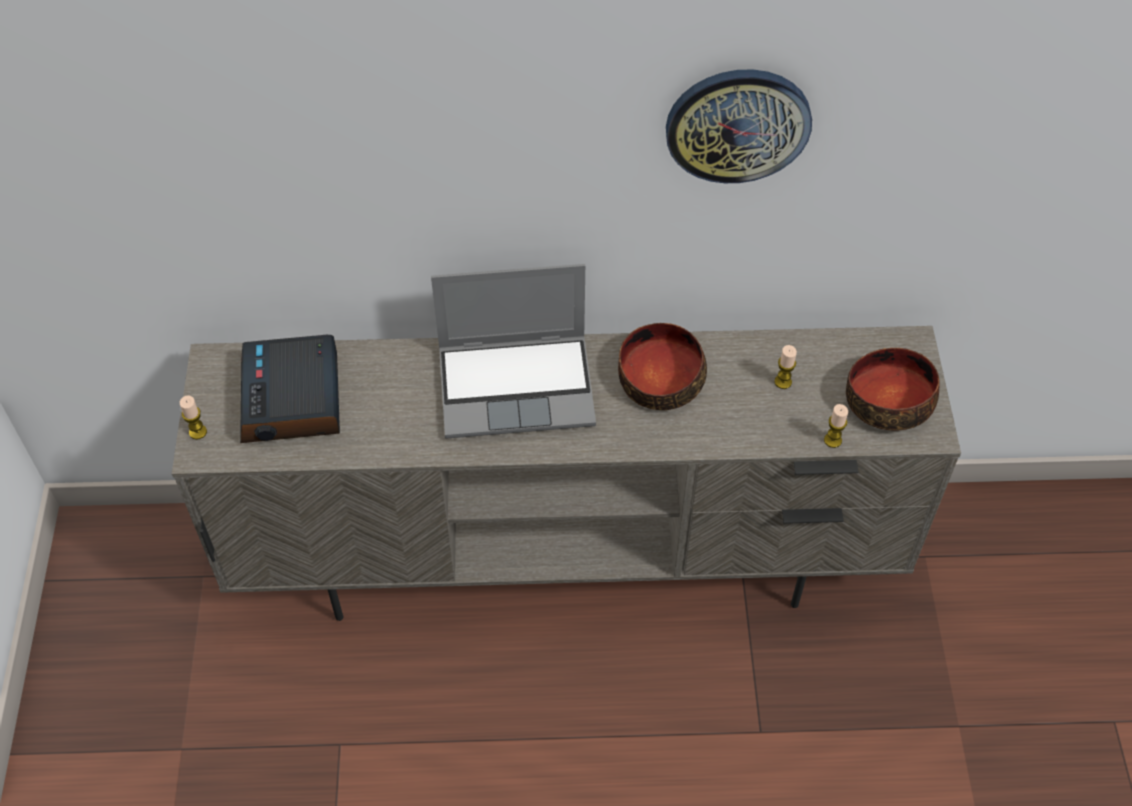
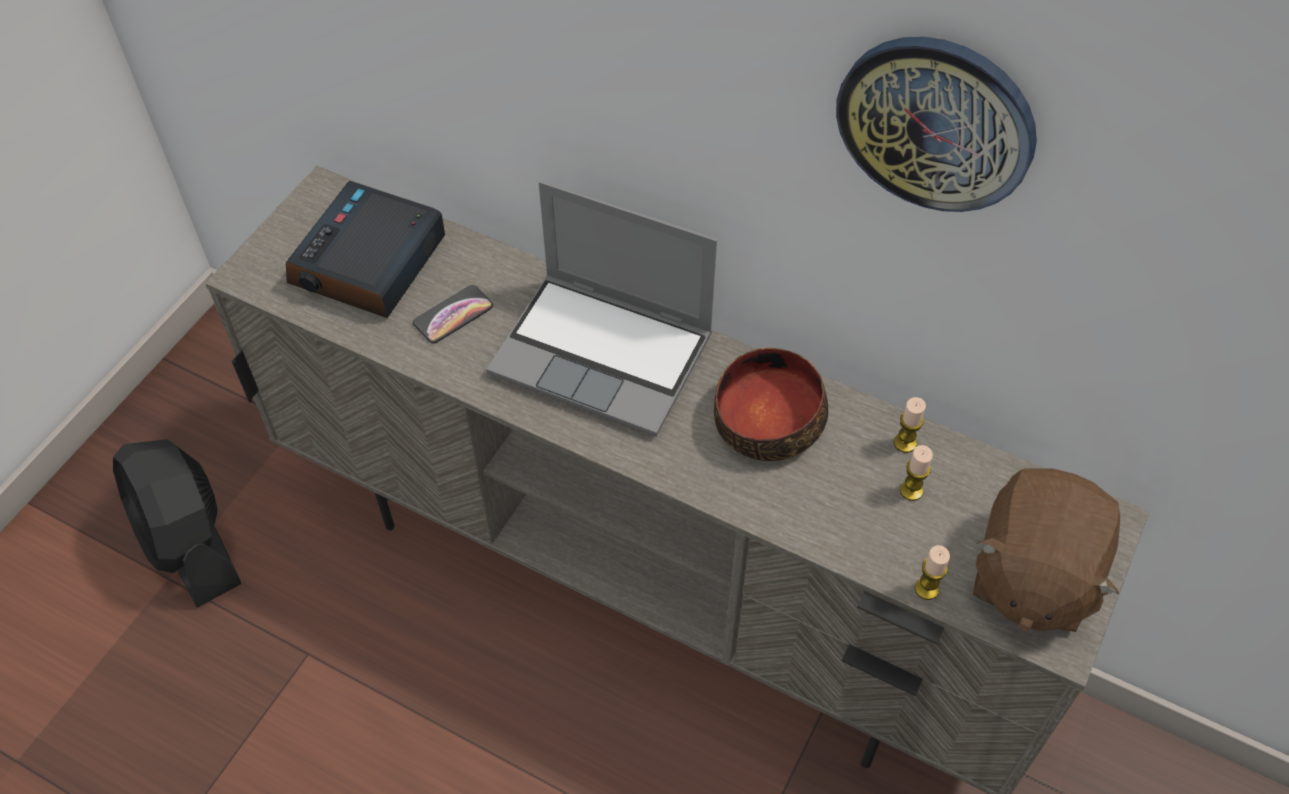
camera: 30 degrees right, 0 degrees up
(181, 713) = (191, 544): none -> black fan
(198, 432) = (258, 254): candle -> candle (905, 443)
(386, 408) = (453, 315): none -> phone
(889, 400) = (1031, 575): bowl -> brown plush toy

